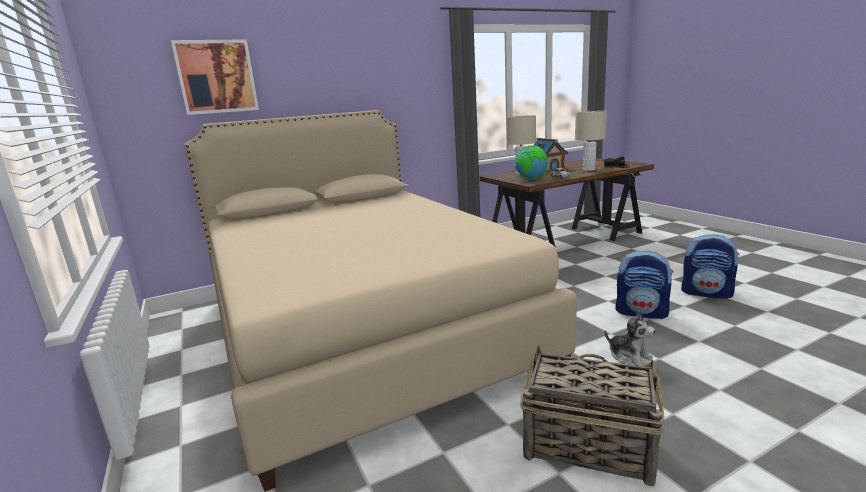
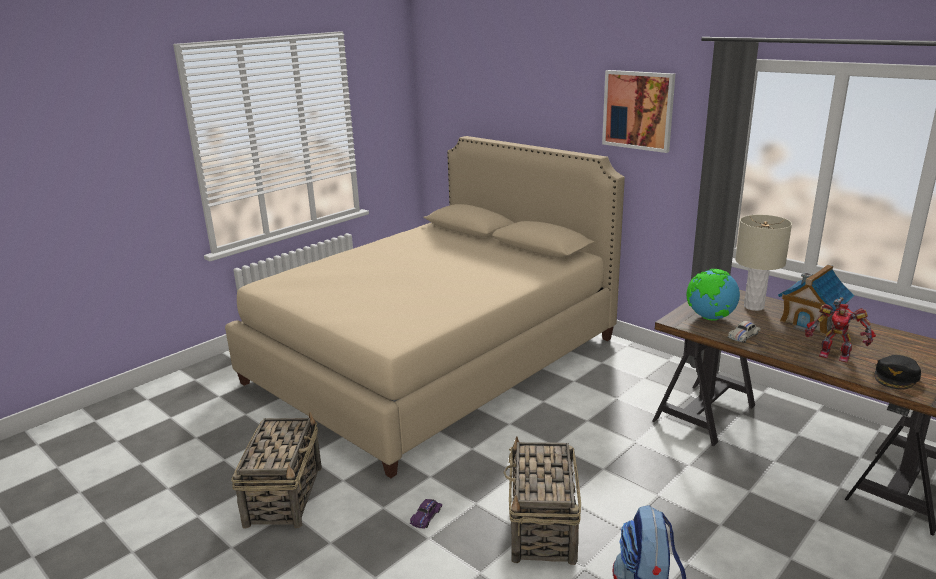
camera: 70 degrees right, 5 degrees up
(216, 77) = (483, 96): picture -> picture (638, 110)
(588, 169) = (834, 354): beige table lamp -> toy robot
(629, 356) = (426, 517): plush toy -> purple toy car
(642, 312) = (542, 528): backpack -> basket

